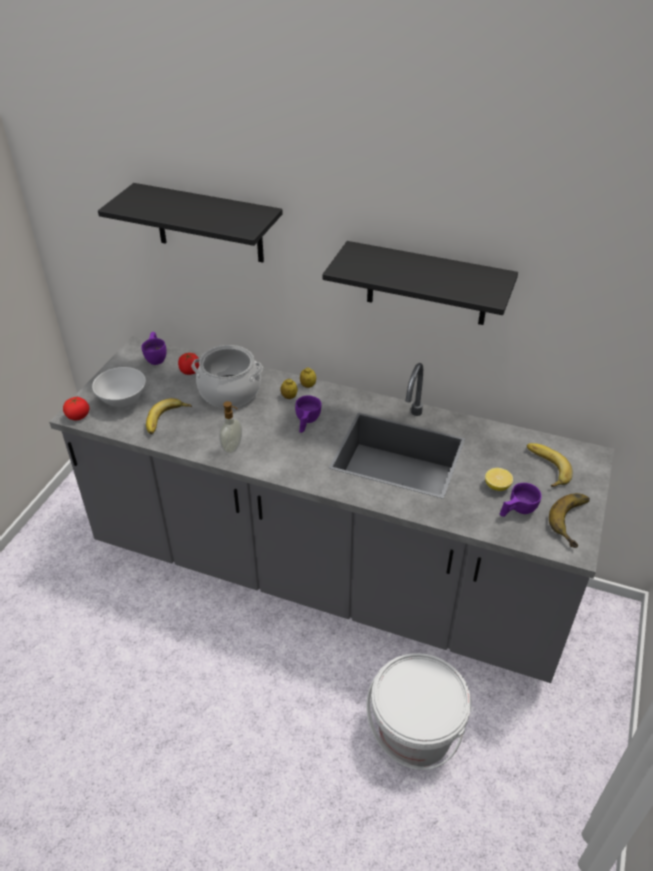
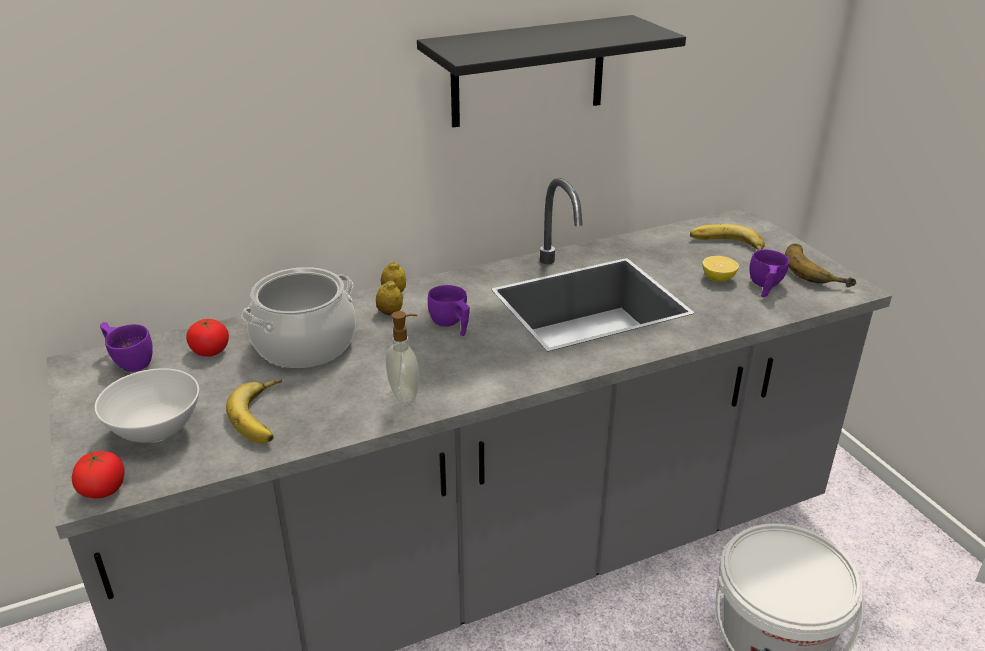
camera: 45 degrees left, 10 degrees down
(209, 224) = (183, 82): black shelf -> none

